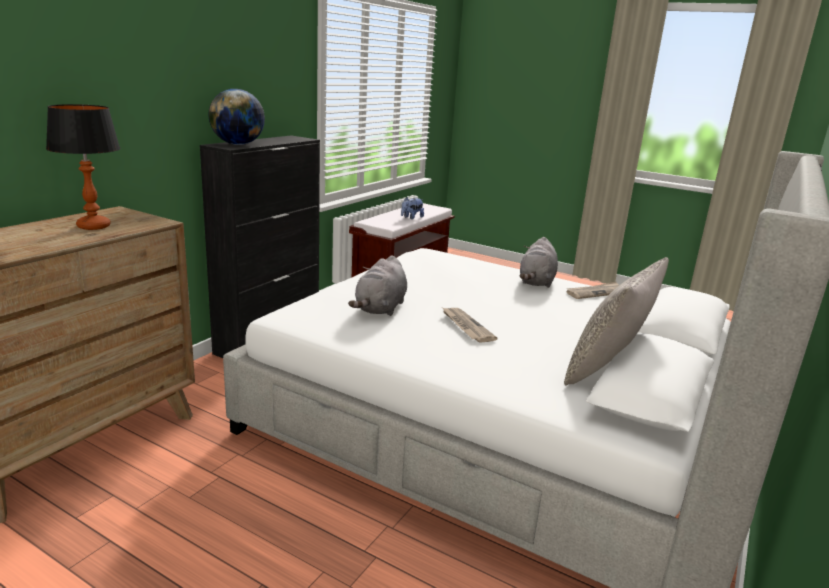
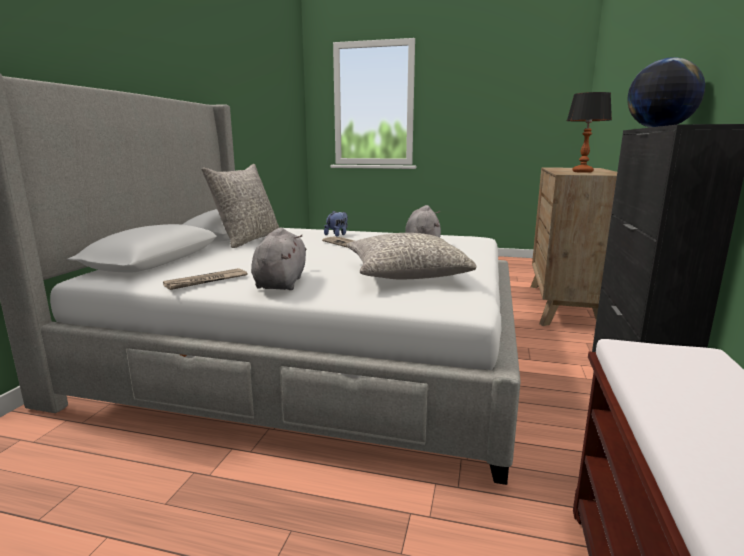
camera: 165 degrees right, 5 degrees down
(411, 217) = (679, 414): plush toy -> plush toy (337, 235)
(440, 273) = (404, 273): none -> grey pillow

